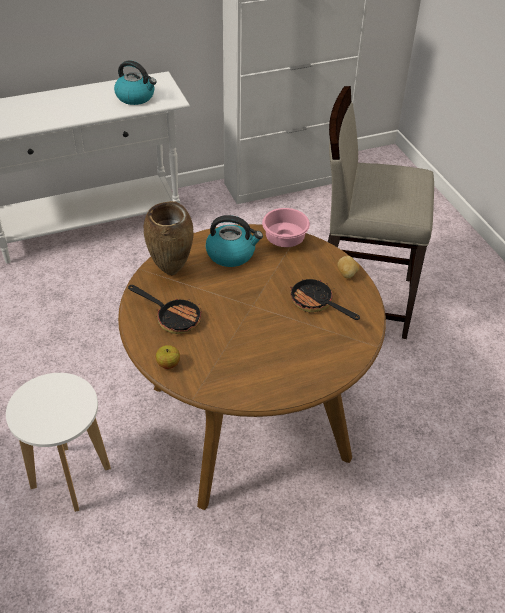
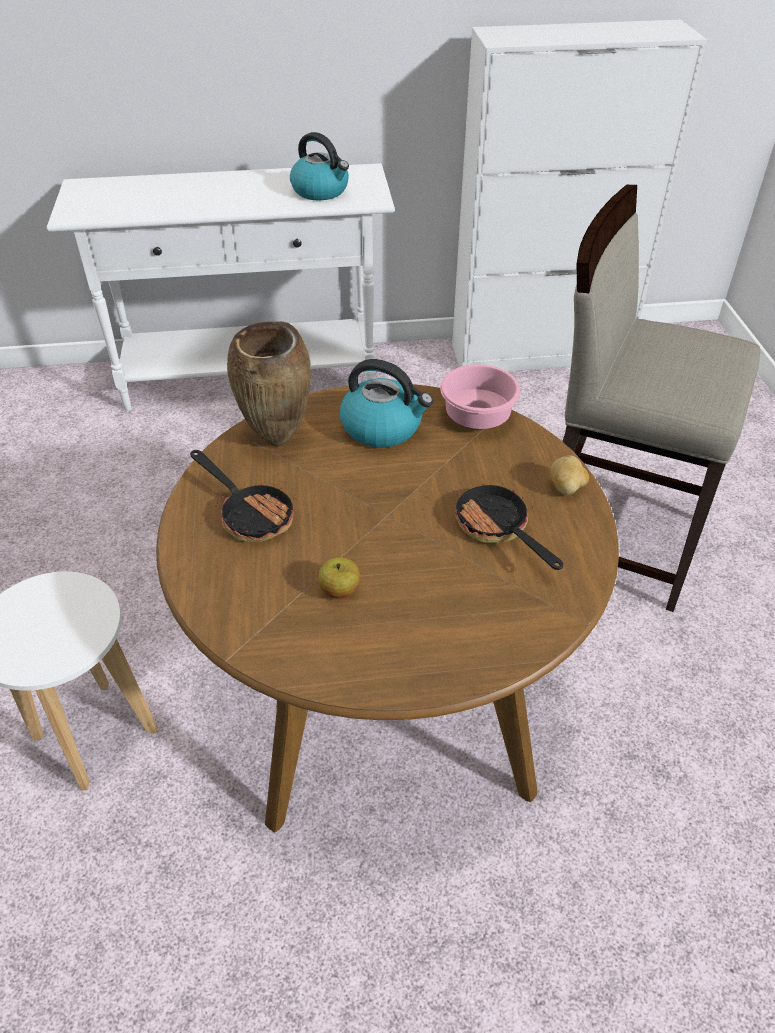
camera: 15 degrees right, 0 degrees up
(168, 364) = (211, 591): apple -> apple (339, 590)

